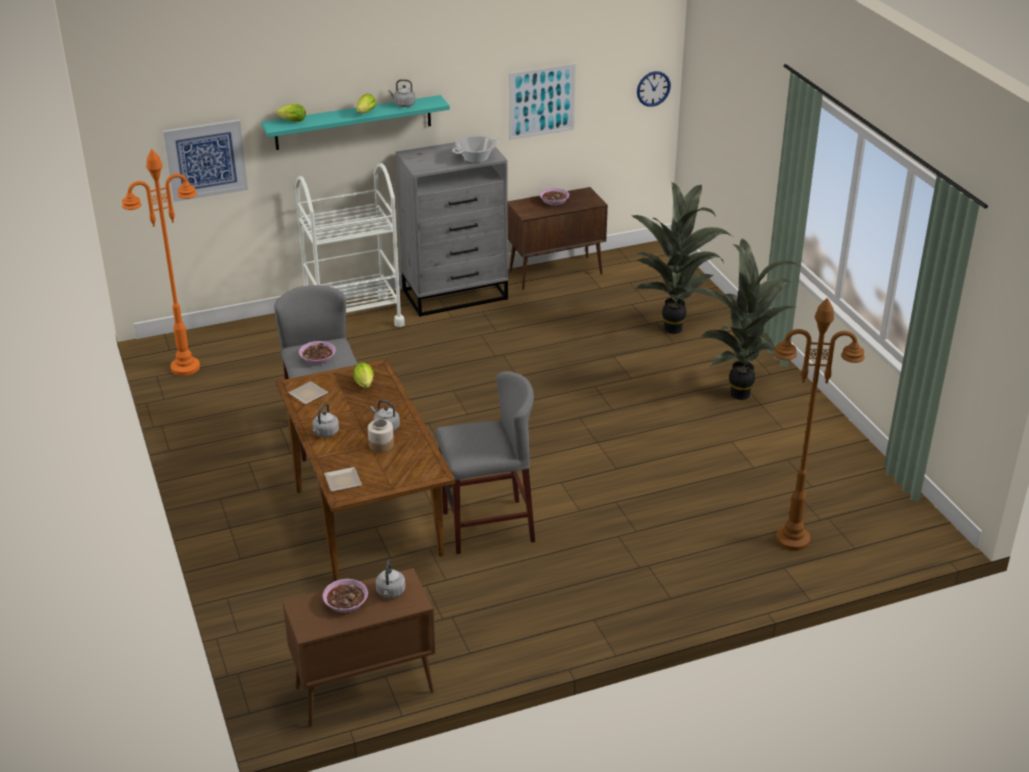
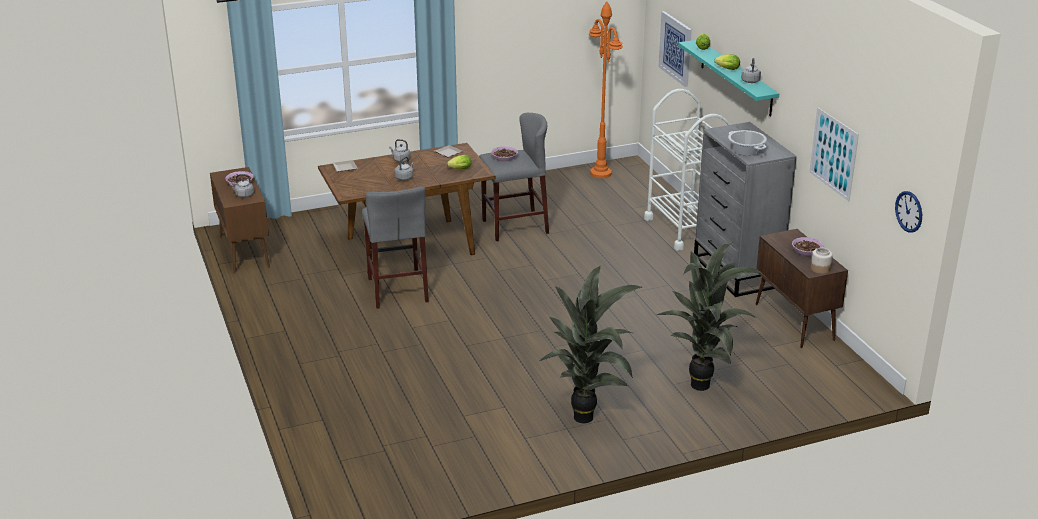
camera: 90 degrees right, 5 degrees down
(381, 445) = (383, 177): jar -> jar (820, 269)
(792, 539) = (357, 427): brown floor lamp -> none

